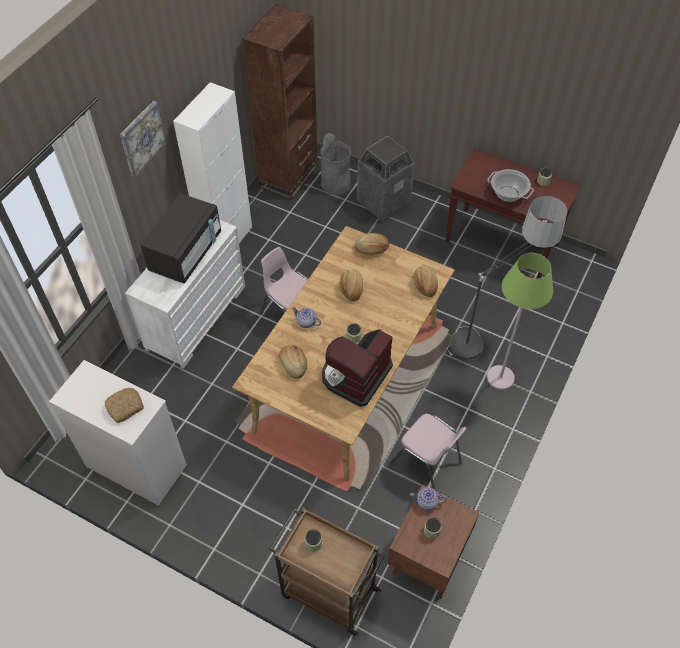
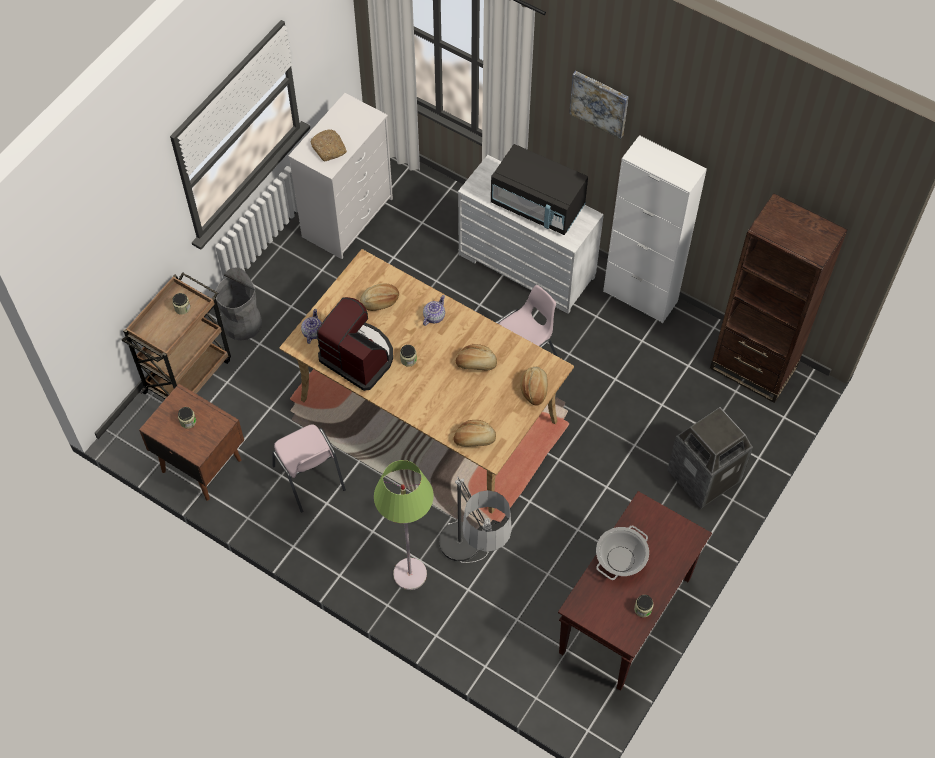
camera: 95 degrees right, 5 degrees up
(335, 184) = (739, 422): grey trash can -> grey trash can (242, 324)
(427, 463) = (309, 478): pink chair -> pink chair turned 75 degrees counterclockwise
(427, 502) = (218, 421): teapot -> teapot (312, 332)

